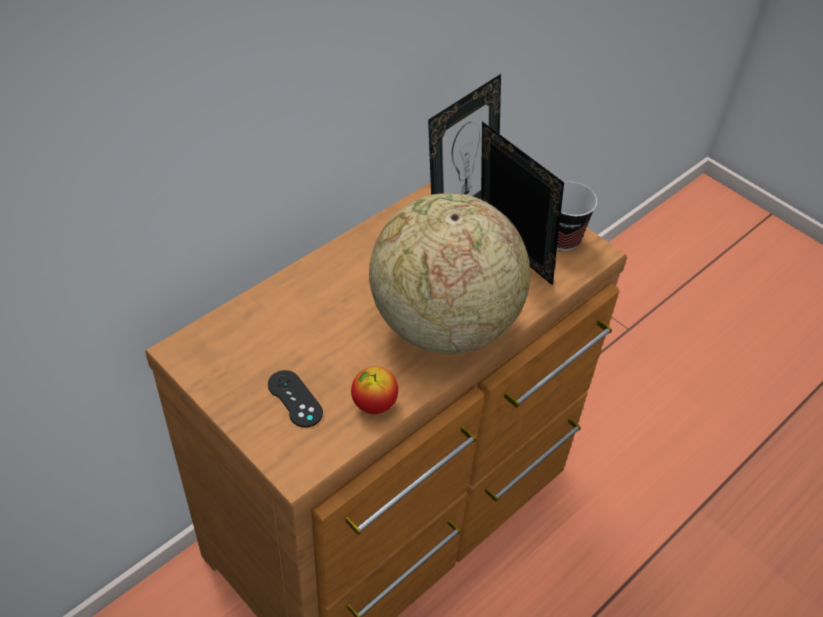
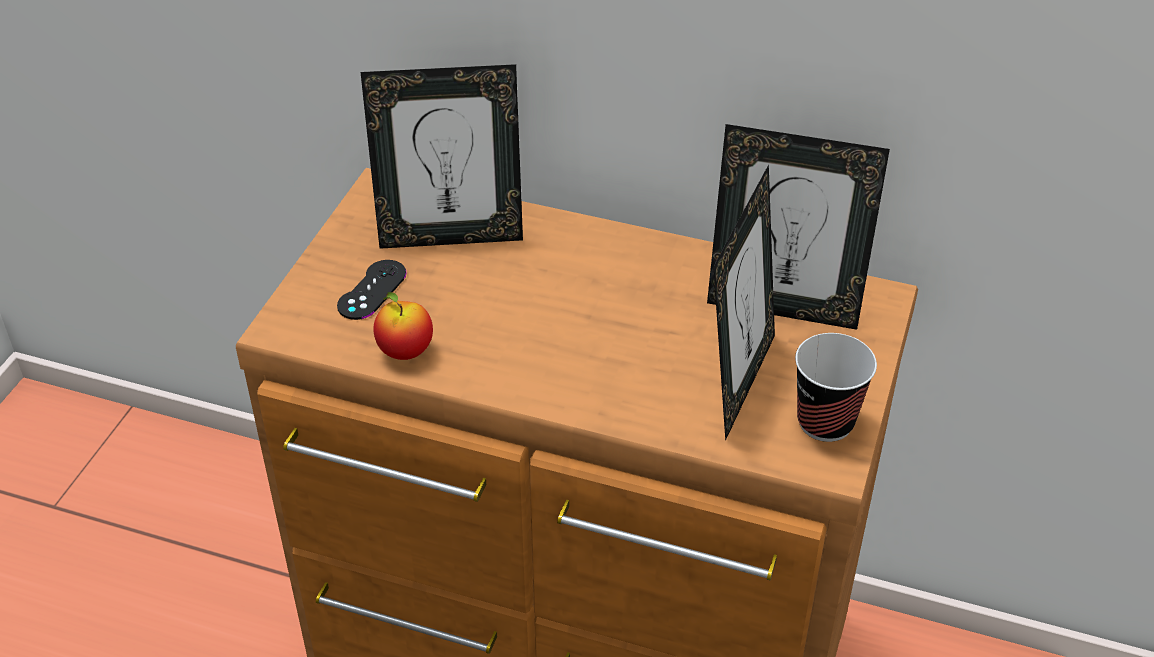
camera: 65 degrees right, 5 degrees down
(271, 332) = (451, 236): none -> picture frame
(442, 325) = (569, 363): globe -> none

